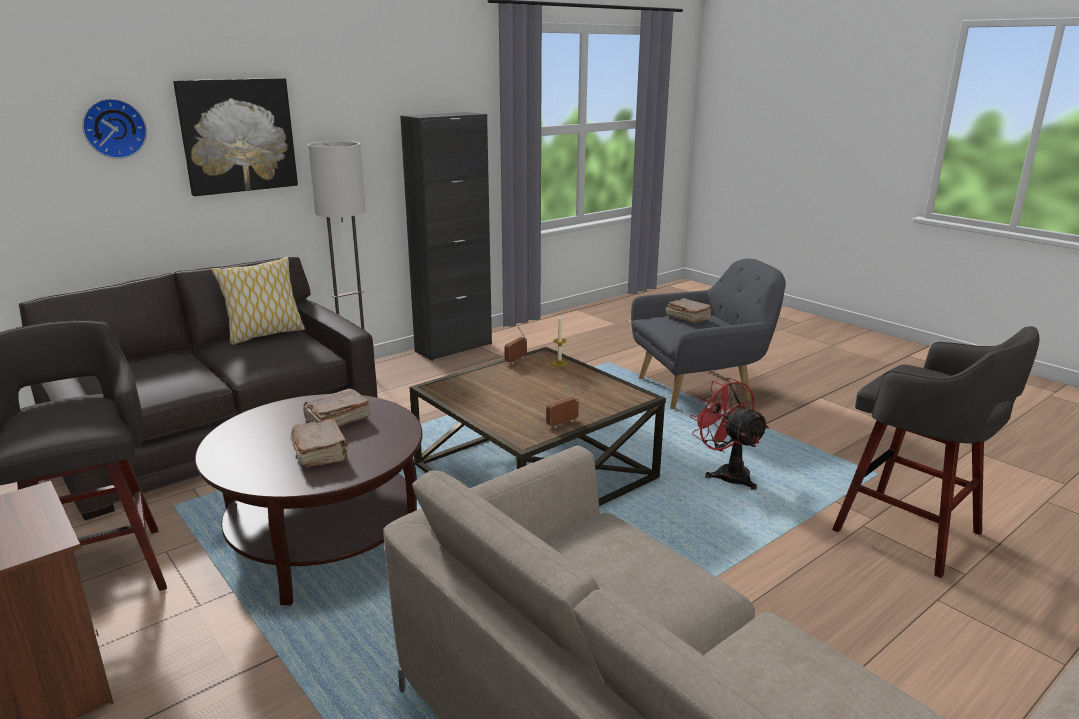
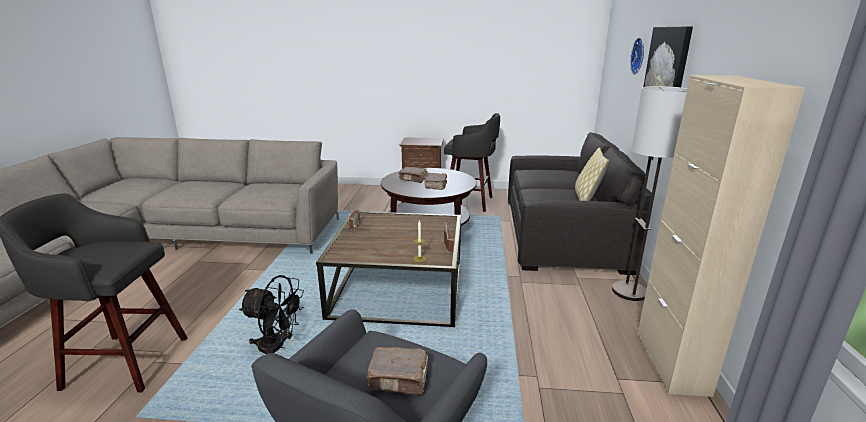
camera: 135 degrees right, 0 degrees up
(453, 347) = (671, 362): black cabinet -> beige cabinet
(727, 473) = (277, 347): red fan -> black fan

